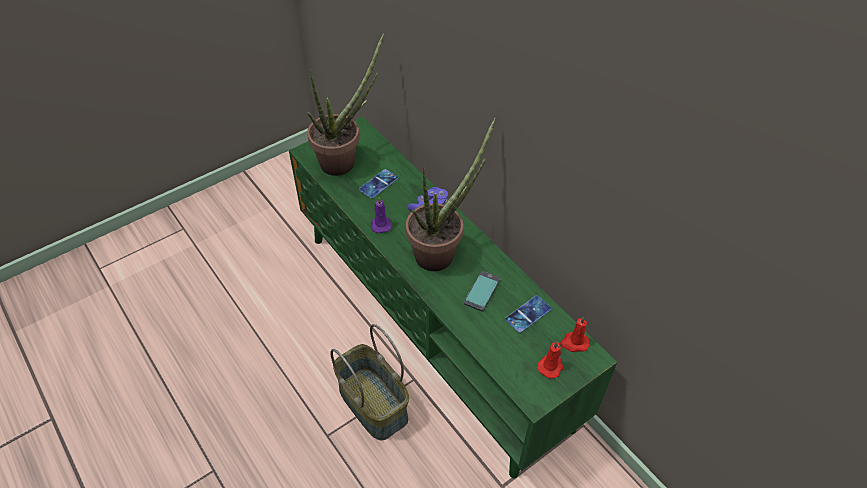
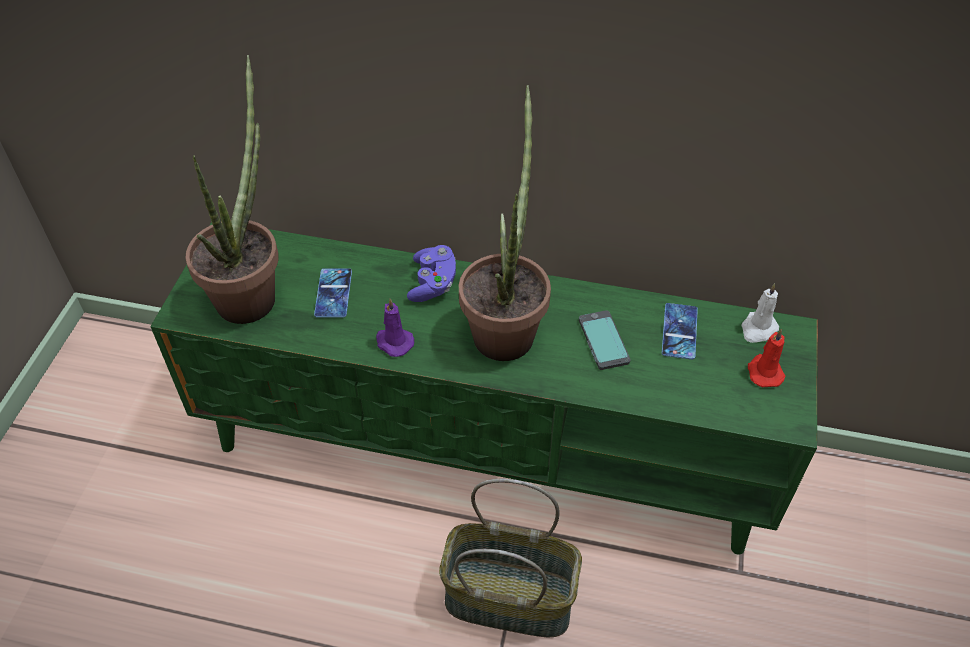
camera: 40 degrees left, 0 degrees up
(574, 343) = (758, 329): red candle -> white candle

